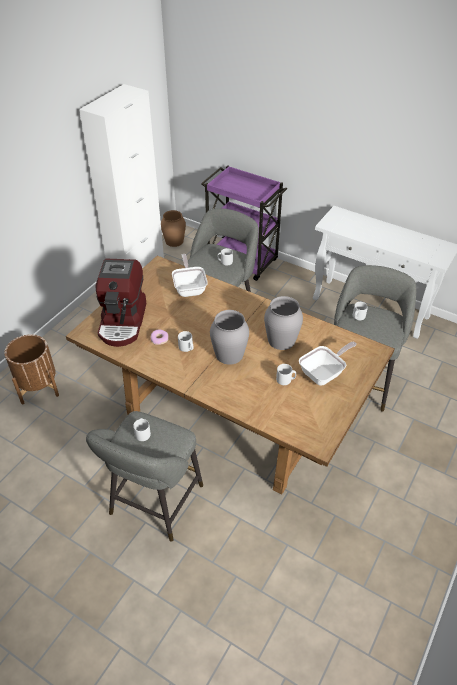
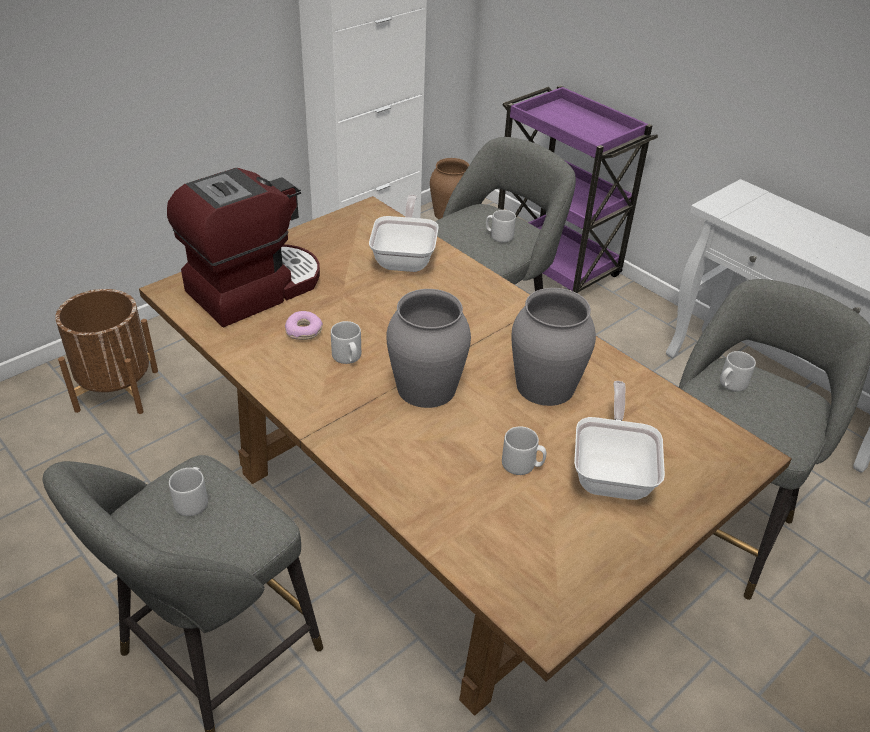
camera: 15 degrees right, 5 degrees down
(123, 322) = (254, 287): coffee machine -> coffee machine turned 150 degrees counterclockwise
(324, 373) = (613, 472): frying pan -> frying pan turned 60 degrees counterclockwise

